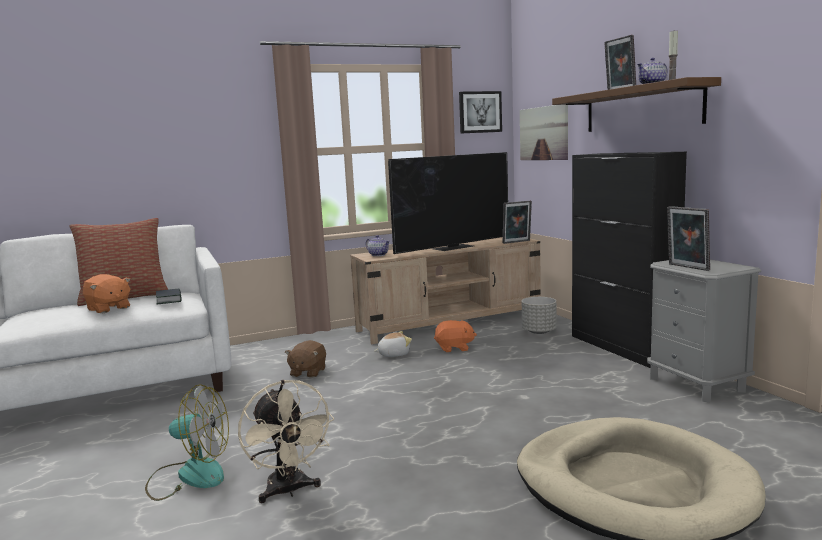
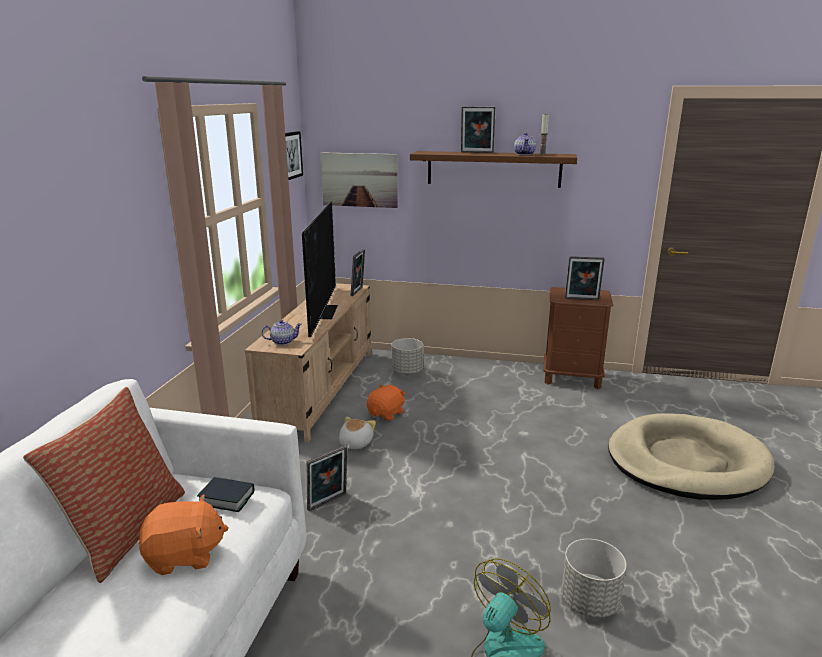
camera: 55 degrees left, 10 degrees up
(289, 491) = (589, 601): beige fan -> grey planter
(307, 372) = (328, 503): brown plush toy -> picture frame
(622, 348) = (484, 365): black cabinet -> none
(697, 384) = (572, 378): grey nightstand -> brown nightstand

